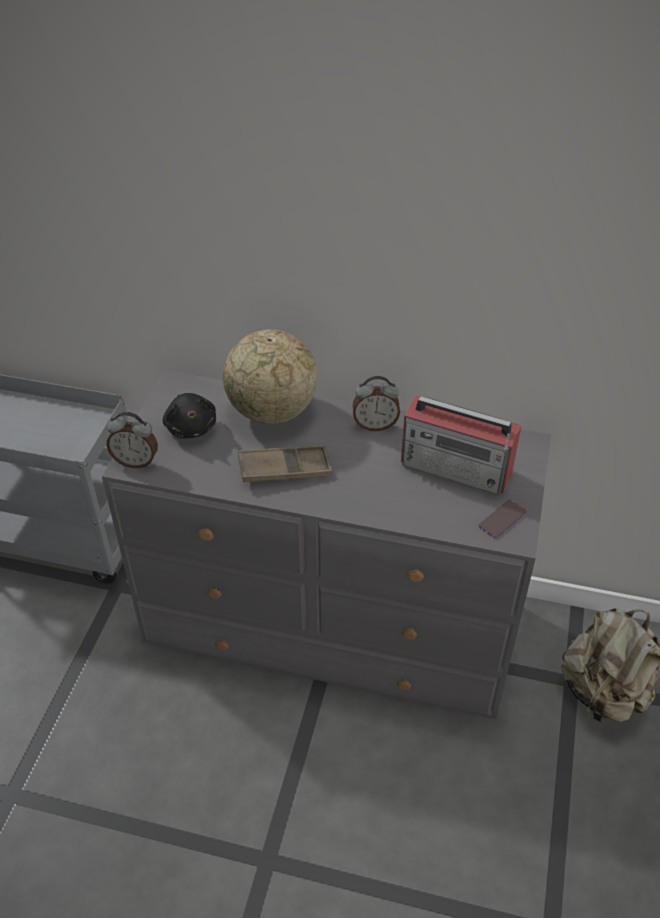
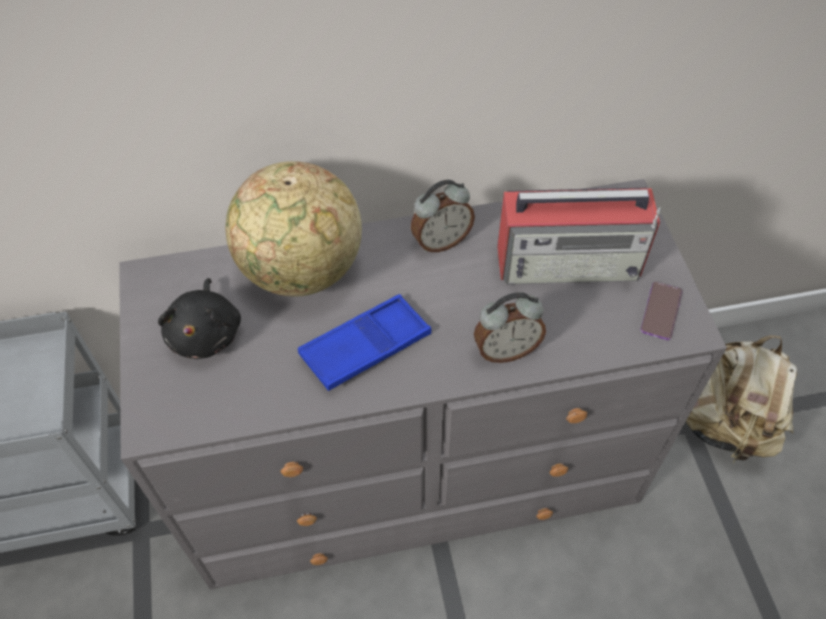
camera: 25 degrees left, 10 degrees up
(136, 461) = (159, 416): alarm clock -> alarm clock (506, 350)
(191, 427) = (206, 333): black plush toy -> black plush toy turned 45 degrees clockwise
(285, 469) = (366, 346): brown tray -> blue tray

